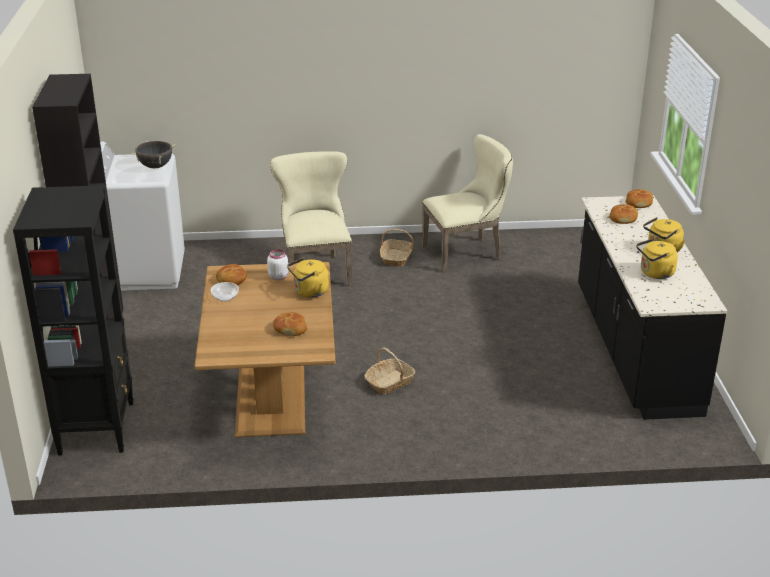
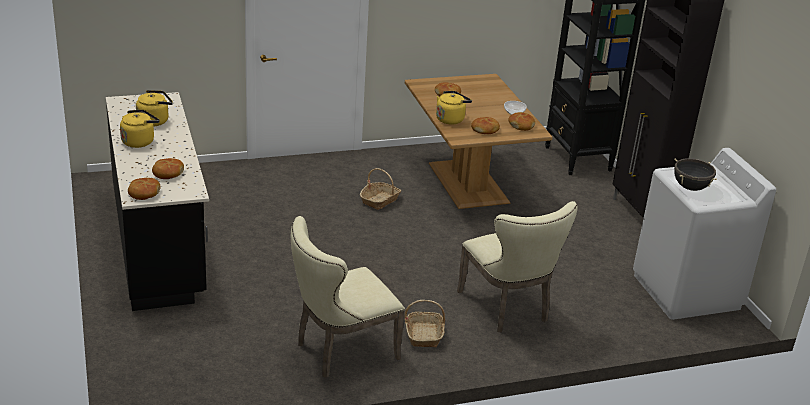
camera: 165 degrees right, 0 degrees up
(278, 276) = (485, 130): white jar -> bread

